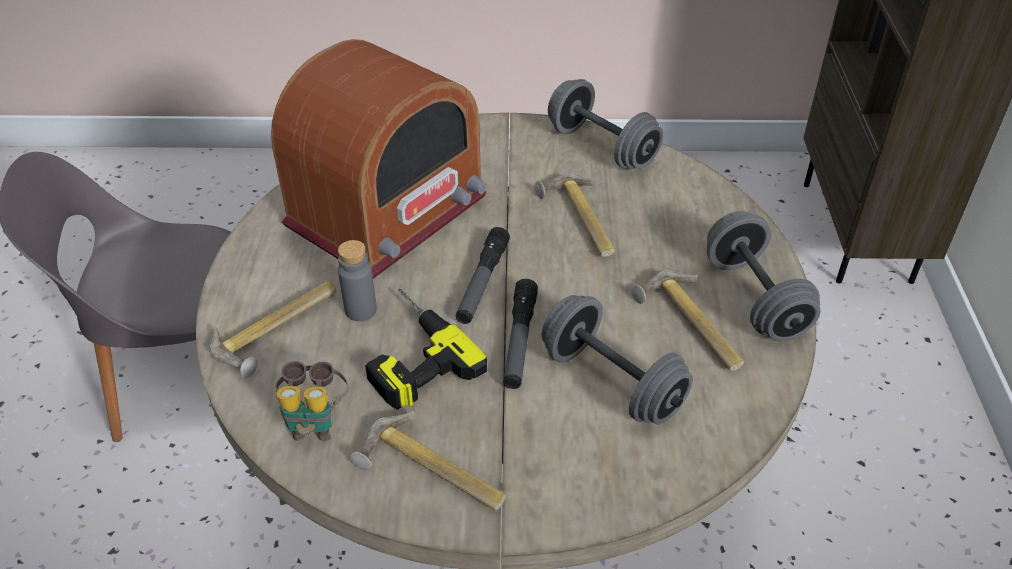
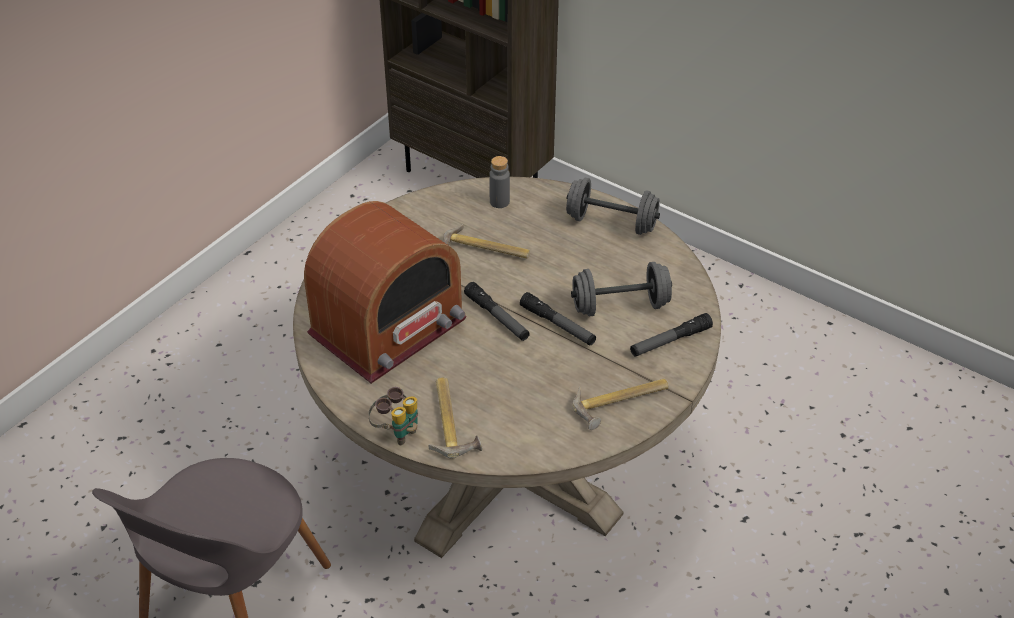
camera: 55 degrees left, 0 degrees up
(315, 422) = (543, 434): binoculars -> binoculars (396, 431)
(360, 310) = (469, 378): grey bottle -> grey bottle (499, 202)
(388, 211) = (388, 327): radio -> radio turned 60 degrees clockwise
(408, 354) = (526, 374): power drill -> none
(597, 468) = (670, 341): none -> flashlight
(602, 147) = (427, 207): grey dumbbell -> none
(690, 327) = (608, 257): hammer -> none

